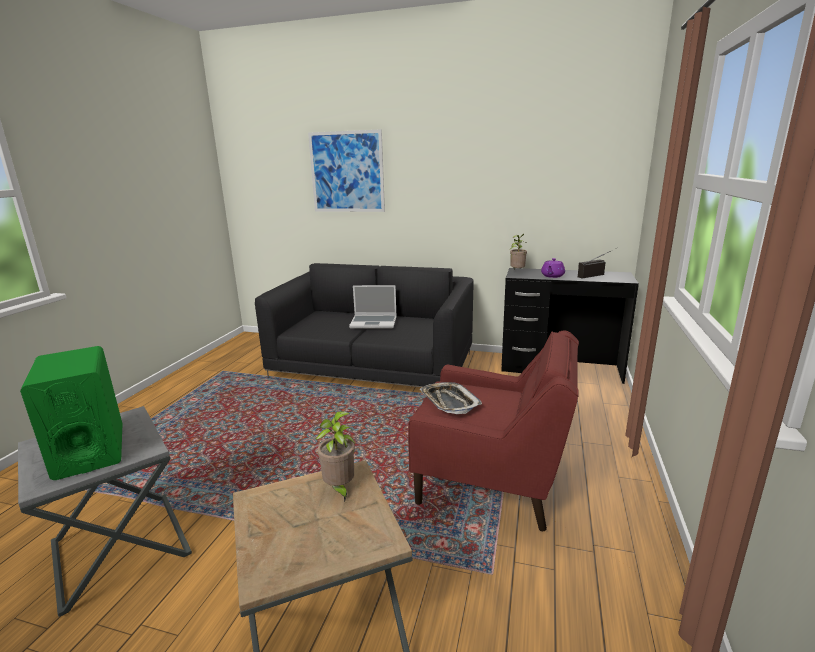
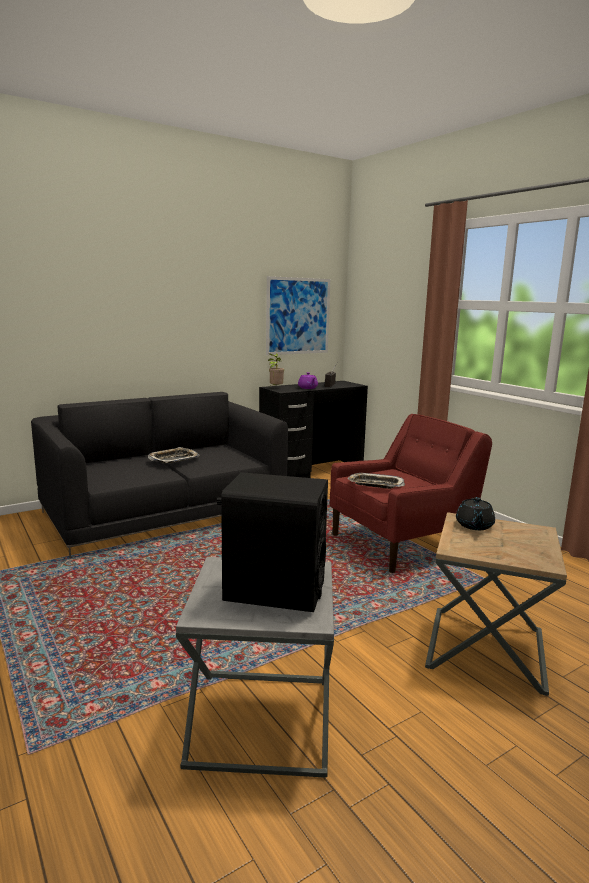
camera: 50 degrees left, 5 degrees down
(90, 451) = (274, 591): green speaker -> black speaker
(339, 489) = (474, 526): potted plant -> black teapot
(347, 172) = (82, 290): picture -> picture (298, 316)
(374, 323) = (173, 459): laptop -> tray

